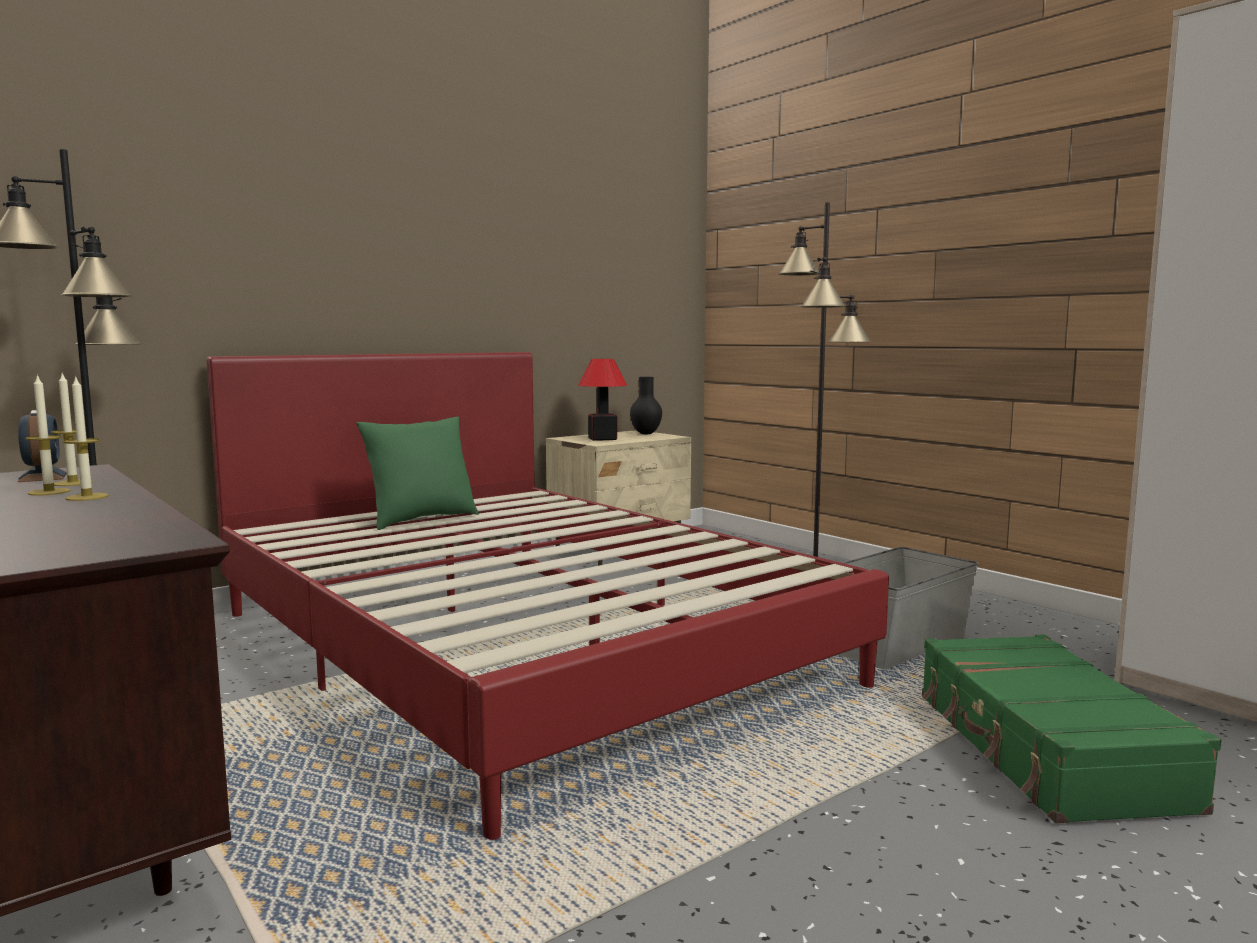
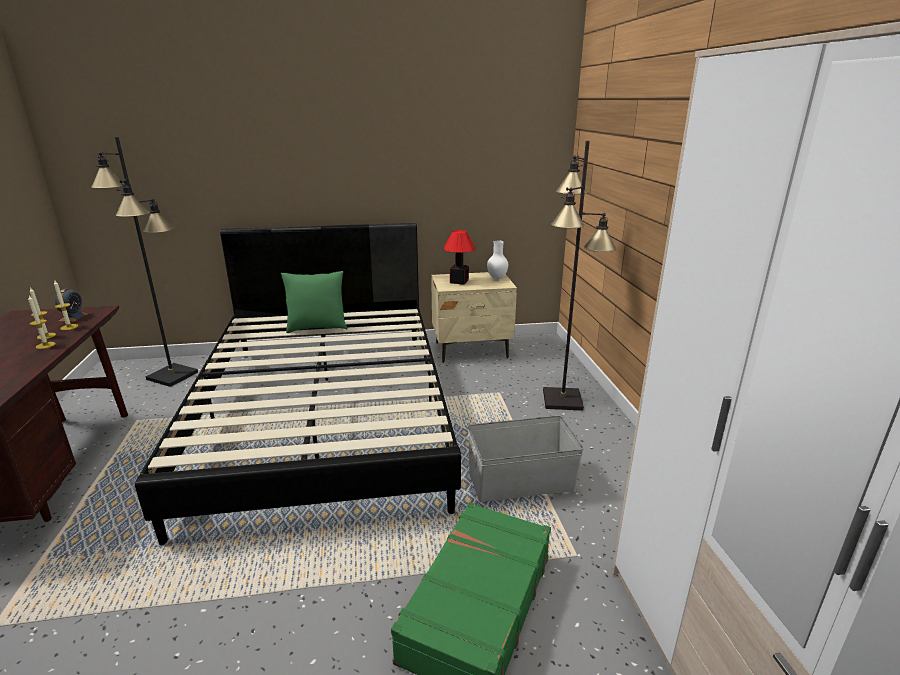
camera: 30 degrees right, 15 degrees up
(516, 645) = (326, 415): red bed -> black bed
(646, 434) = (497, 278): black vase -> white vase

